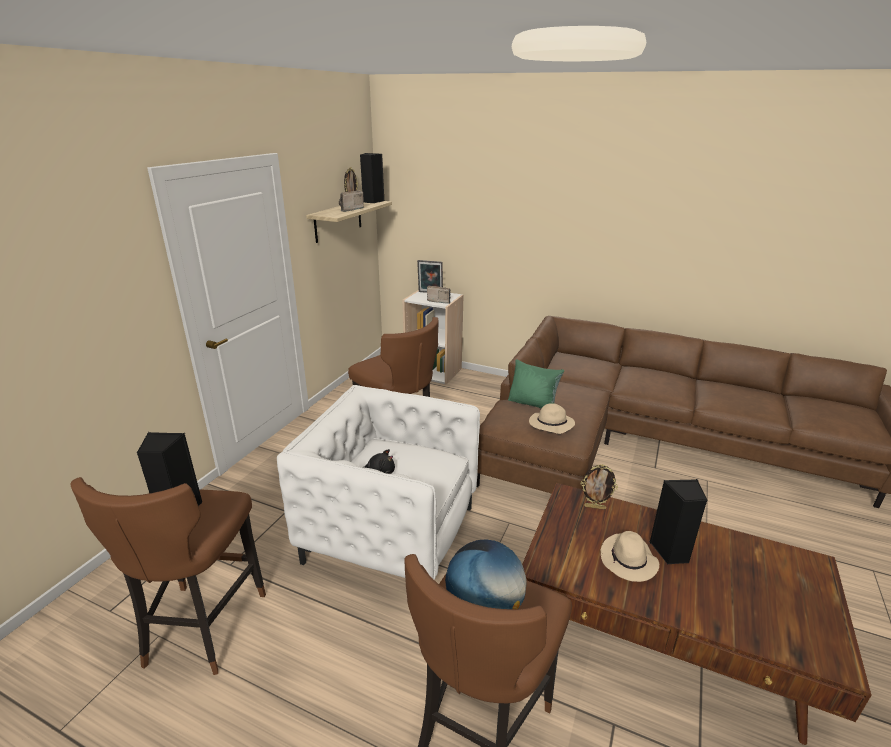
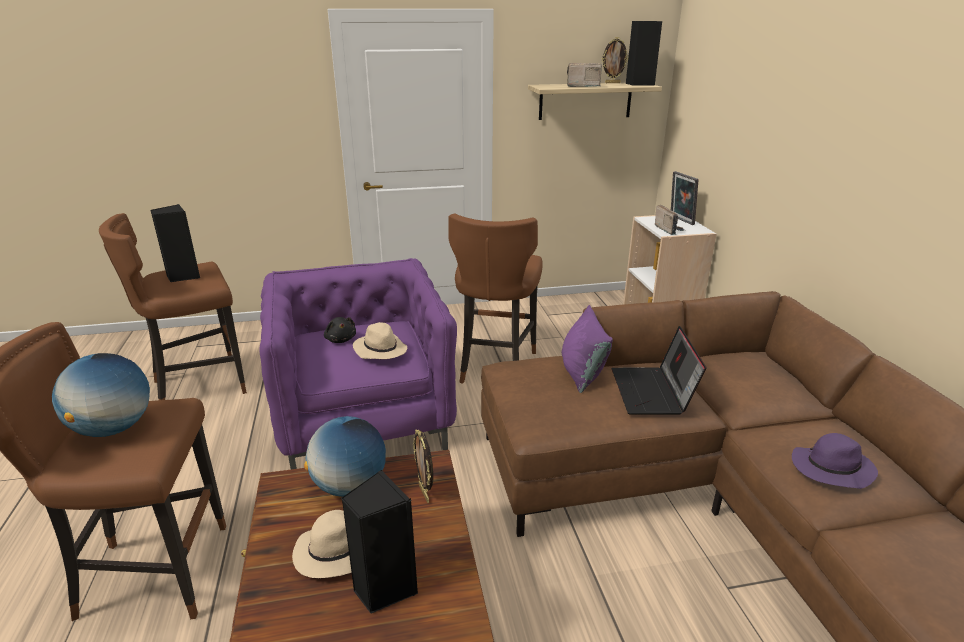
camera: 55 degrees right, 0 degrees up
(390, 533) = (364, 417): white armchair -> purple armchair
(533, 404) = (582, 374): green pillow -> purple pillow
(550, 425) = (546, 399): beige hat -> beige hat (380, 350)
(565, 535) = (350, 486): none -> globe
(572, 393) = (653, 392): none -> laptop
(664, 385) = (831, 470): none -> purple hat

